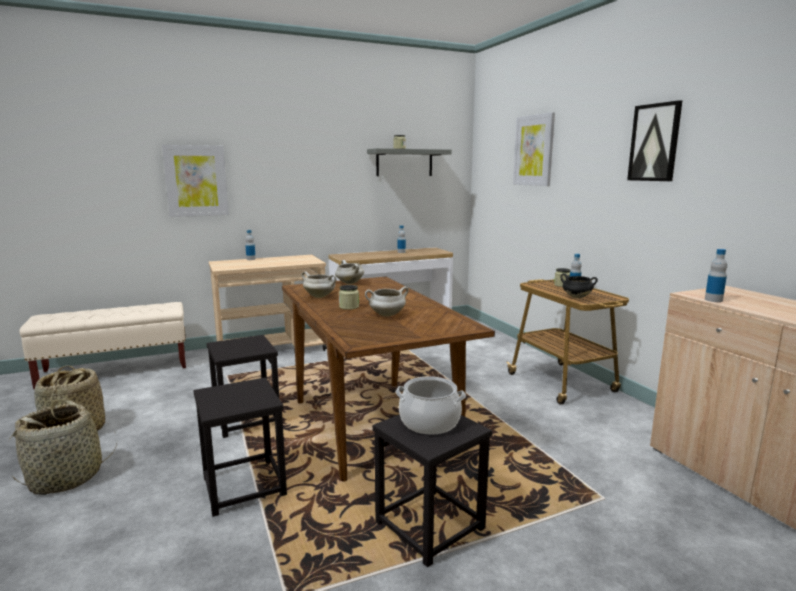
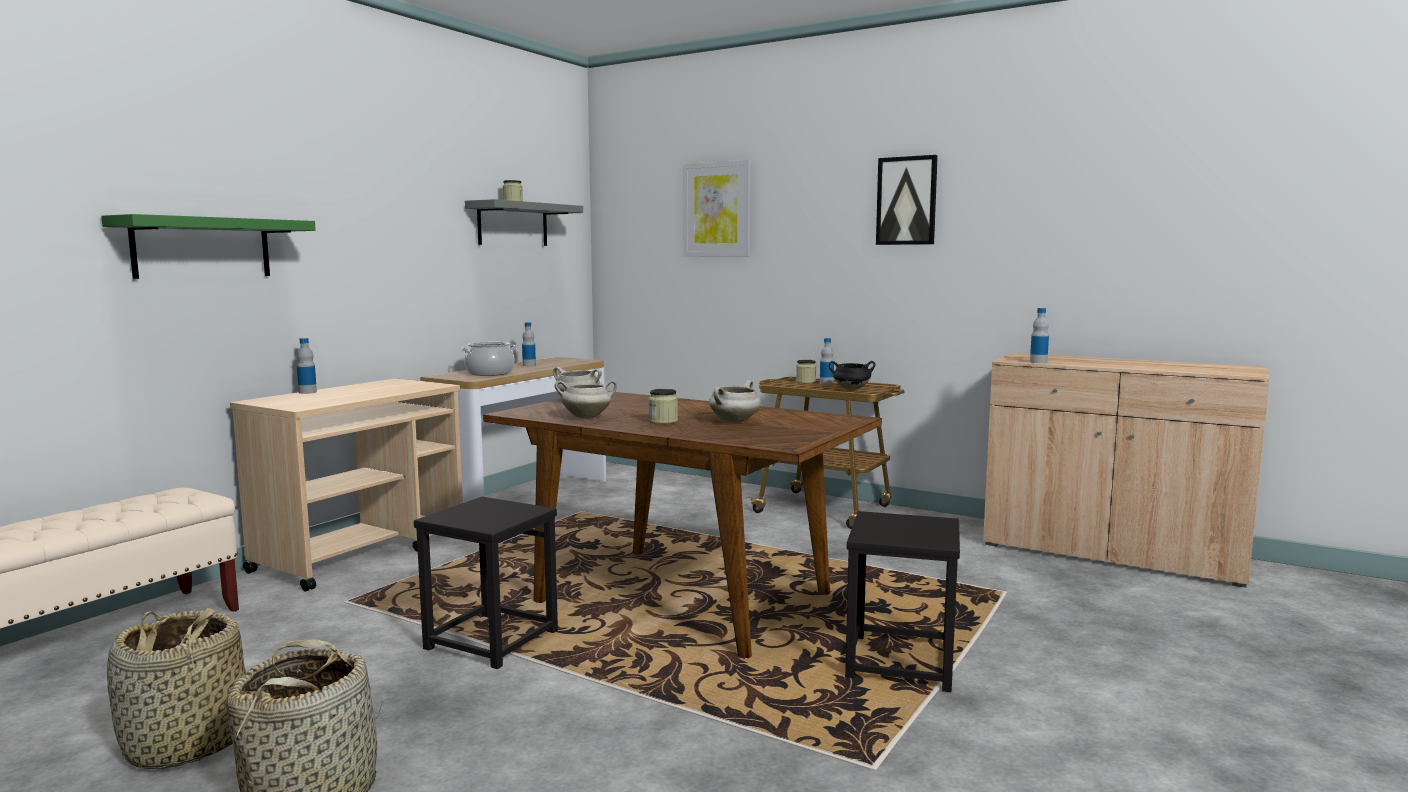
camera: 35 degrees left, 5 degrees down
(196, 181) = (202, 248): picture -> green shelf
(243, 486) = (631, 704): black stool -> none
(429, 422) = (895, 526): cooking pot -> cooking pot (490, 373)

